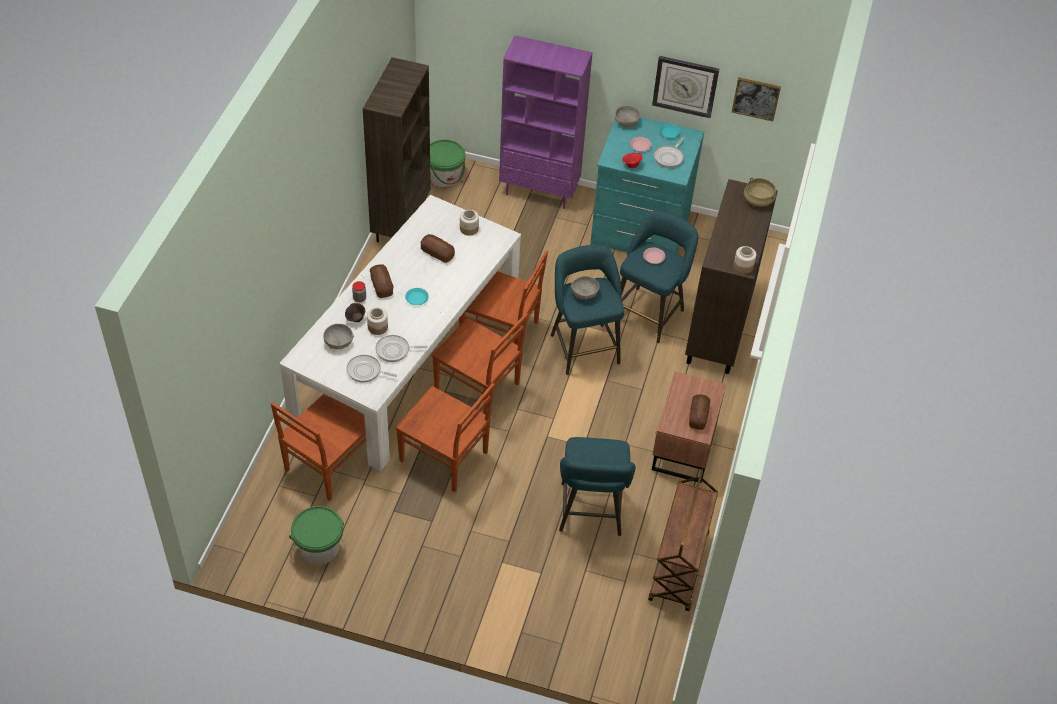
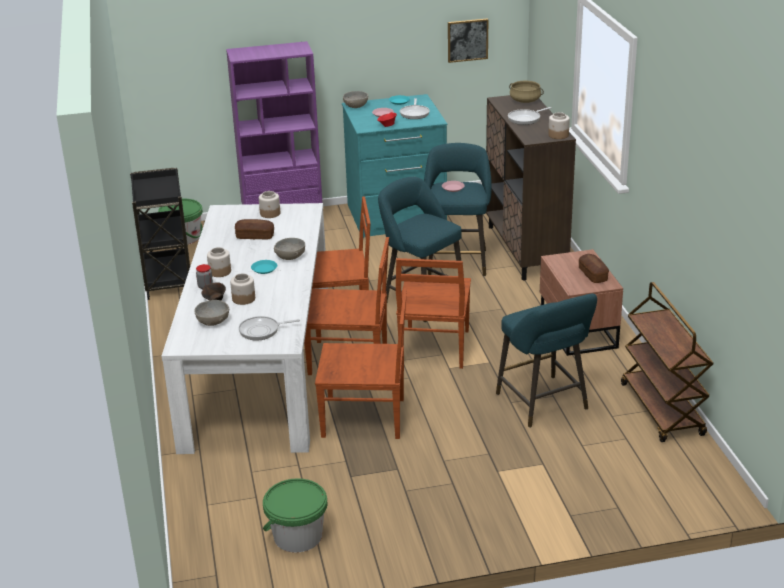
camera: 25 degrees left, 20 degrees down
(327, 465) = (247, 468): brown chair -> brown chair (434, 349)
(381, 286) = (220, 272): bread -> jar
(395, 350) = (277, 308): frying pan -> frying pan (526, 119)
(400, 223) = (168, 278): brown bookcase -> black cart
(584, 293) = (416, 225): grey bowl -> grey bowl (290, 256)
(685, 86) = (400, 50): wall clock -> none

